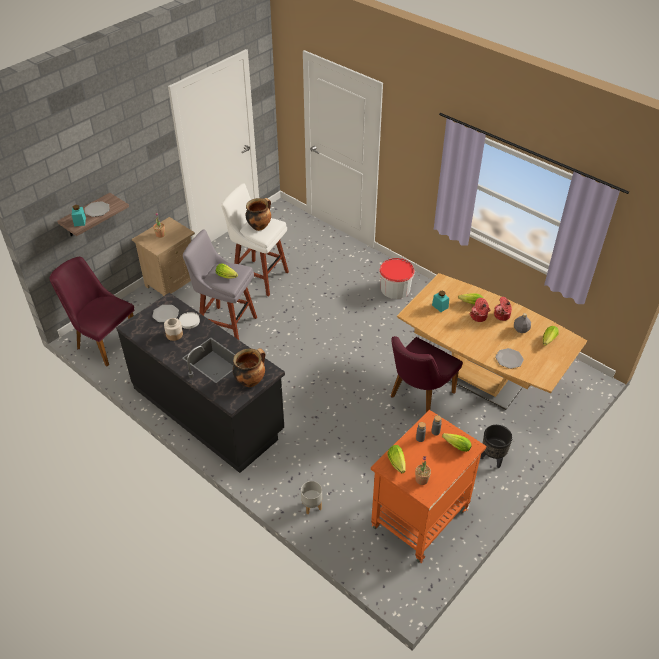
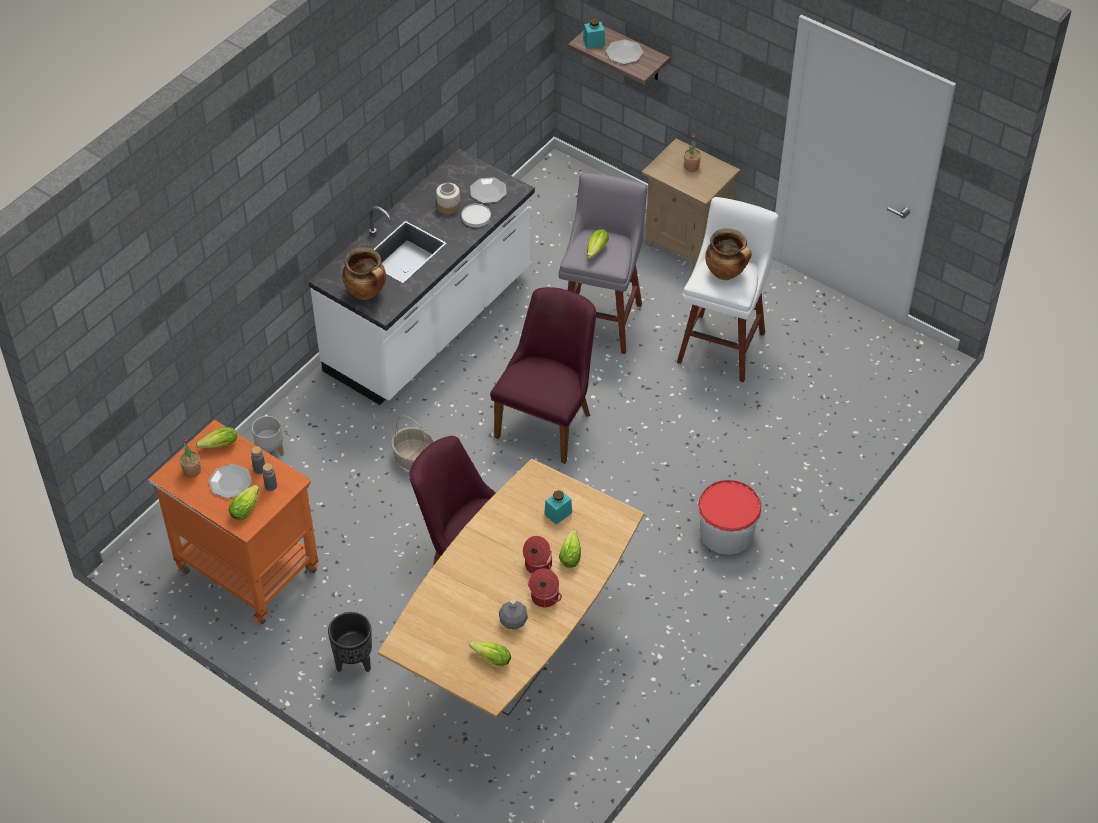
camera: 85 degrees right, 5 degrees up
(103, 341) = (551, 191): purple chair -> purple chair (549, 420)
(208, 409) = (430, 323): black counter -> white counter
(328, 422) = (414, 458): none -> basket
(509, 359) = (444, 601): plate -> plate (230, 482)

